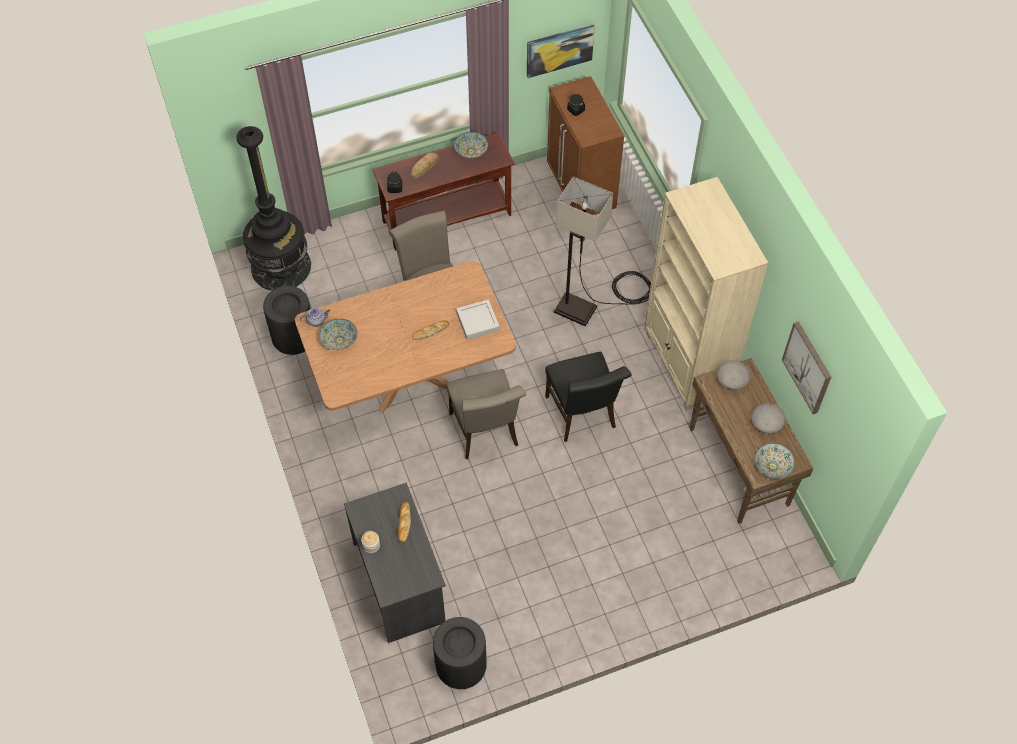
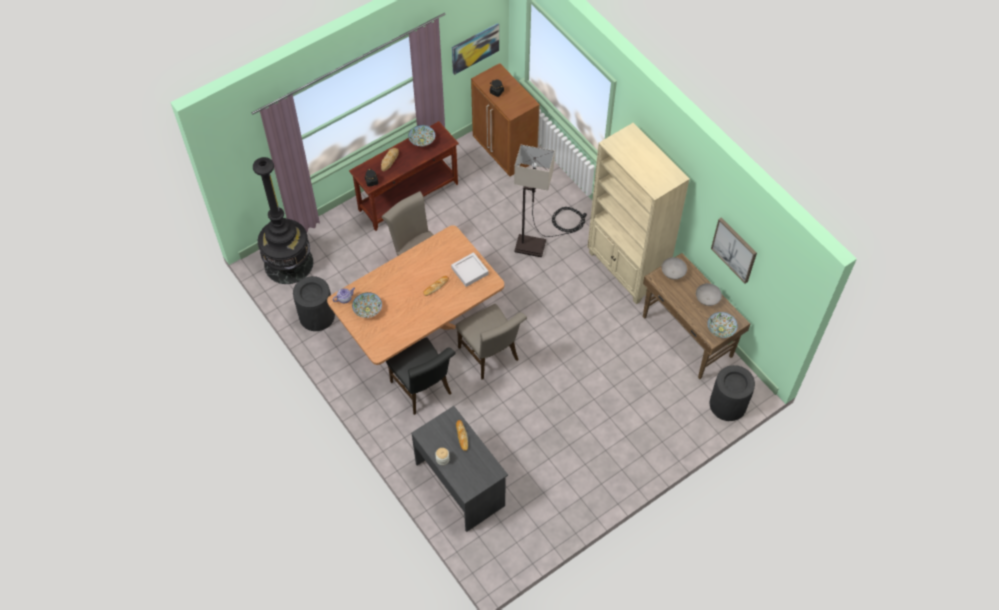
camera: 15 degrees left, 0 degrees up
(461, 665) = (526, 534): black trash can -> black trash can (728, 404)
(582, 415) = (560, 325): black chair -> black chair (423, 390)

